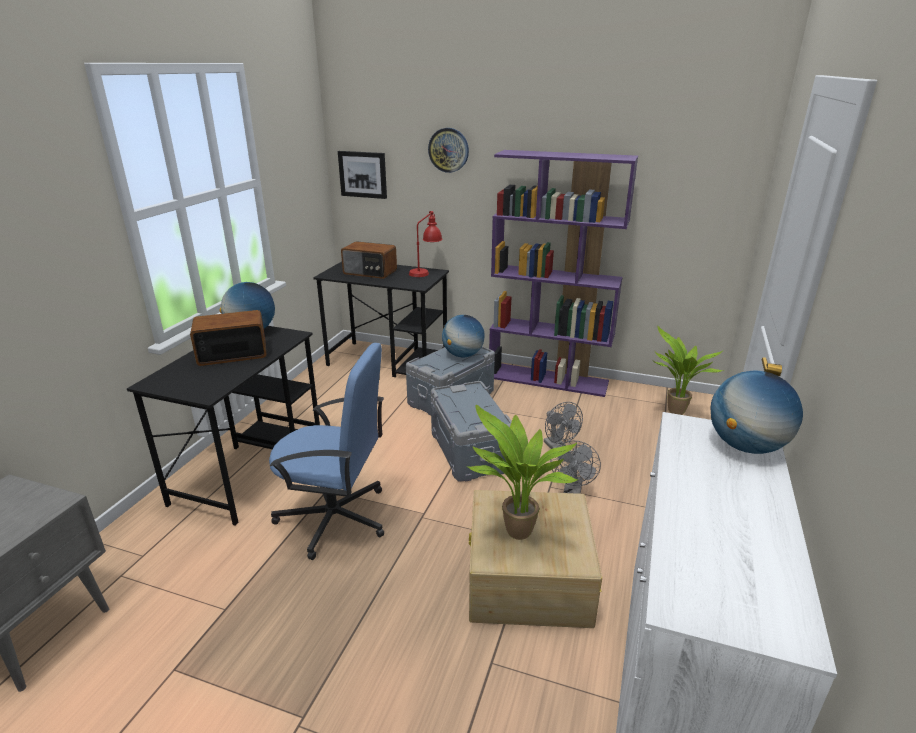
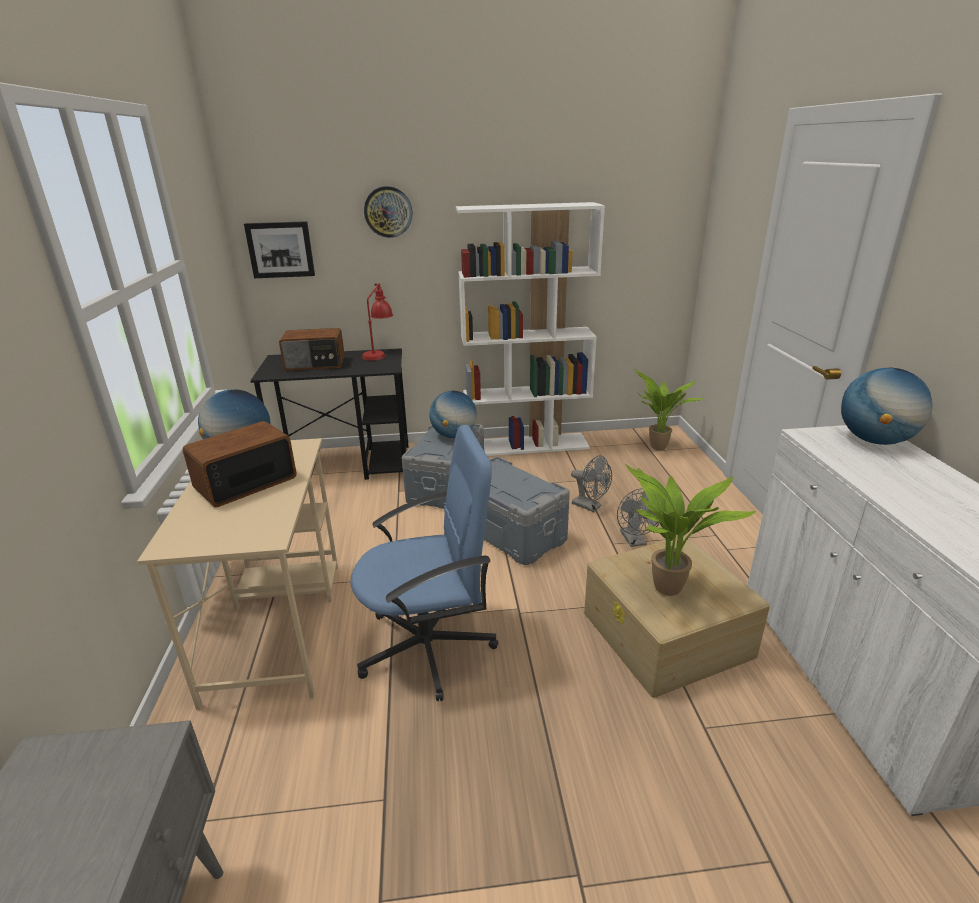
camera: 25 degrees left, 0 degrees up
(250, 468) = (277, 626): black desk -> beige desk
(549, 379) = (527, 445): purple bookcase -> white bookcase

